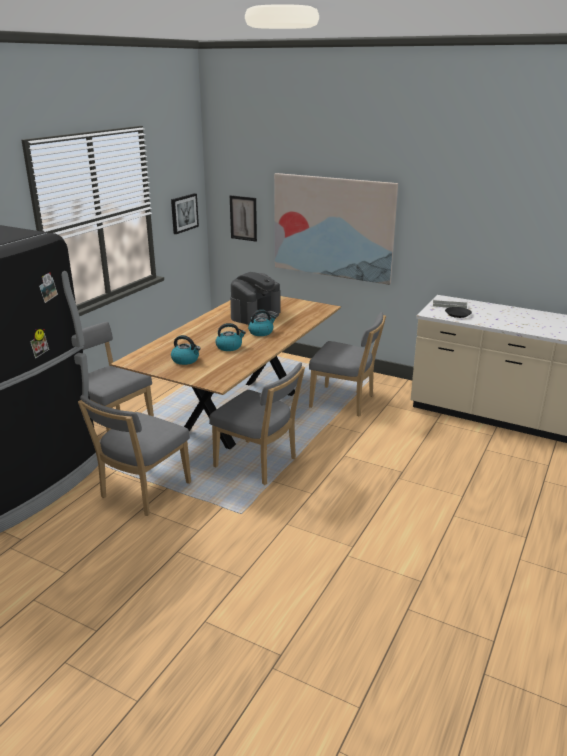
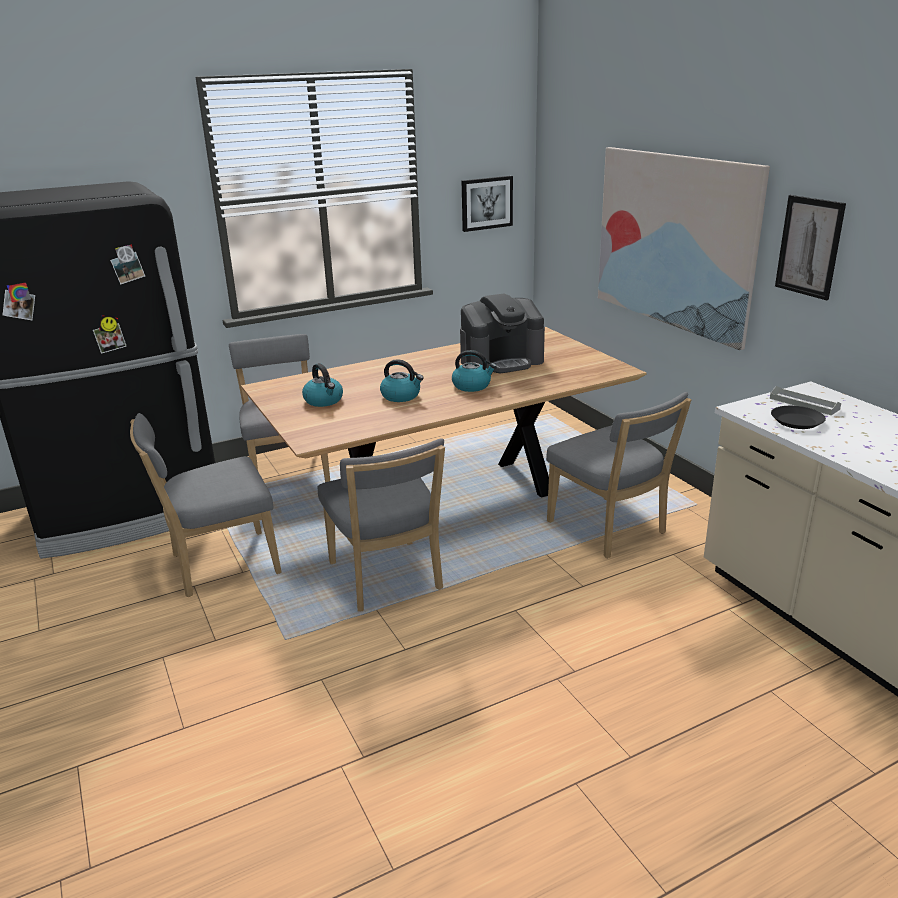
camera: 35 degrees right, 0 degrees up
(243, 218) = (571, 218): picture -> picture (809, 247)

